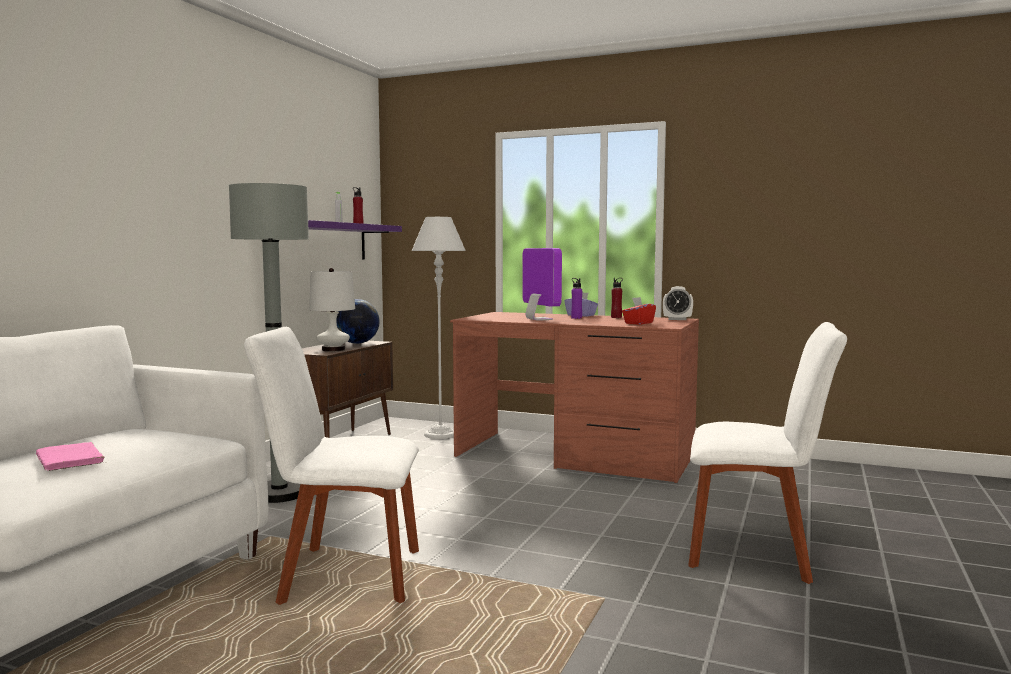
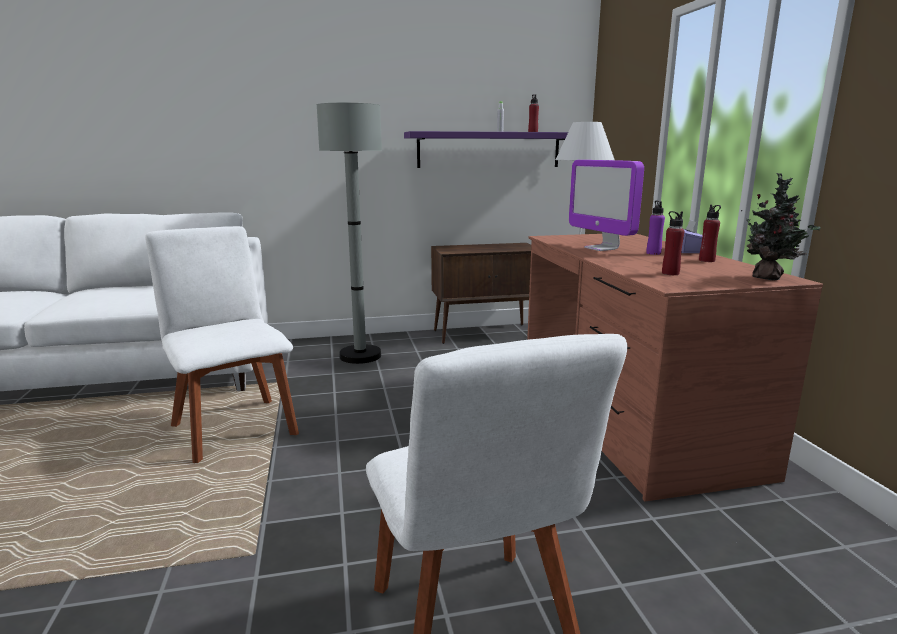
camera: 55 degrees right, 10 degrees up
(70, 460) = (118, 294): pink book -> none
(333, 350) = (468, 250): white table lamp -> none
(357, 343) = (511, 247): globe -> none
(539, 319) = (601, 248): monitor -> monitor turned 120 degrees clockwise
(638, 323) = (670, 273): red tissue box -> red bottle
(677, 319) = (769, 278): alarm clock -> potted plant

